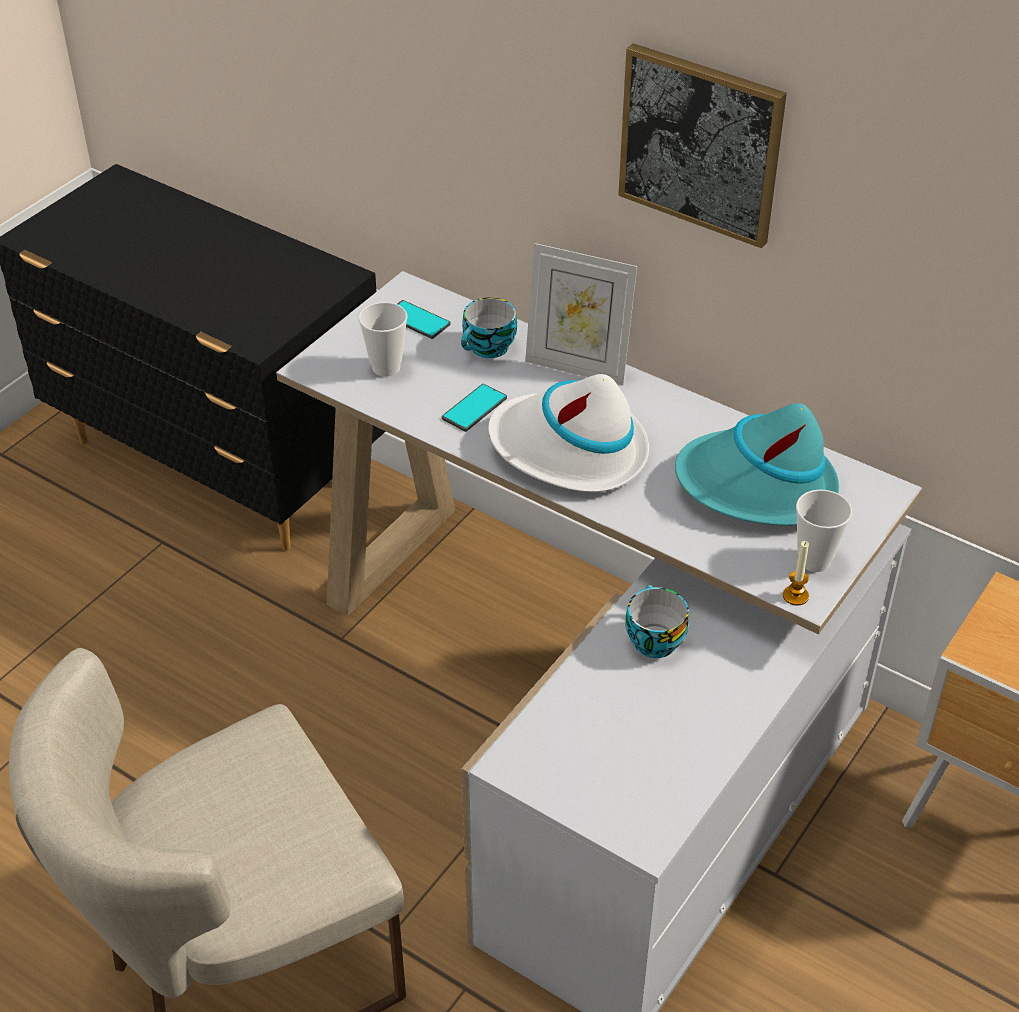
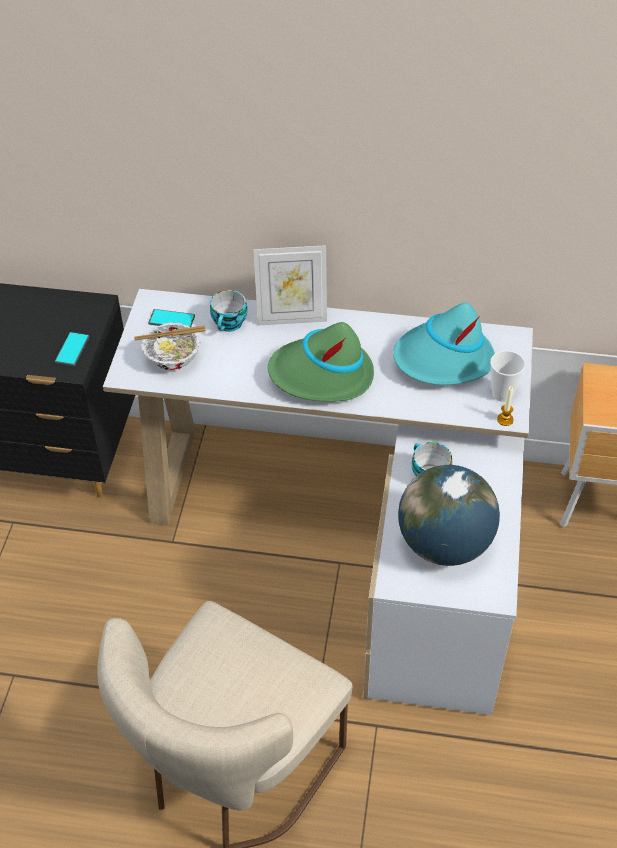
camera: 25 degrees left, 5 degrees up
(386, 367) = (173, 359): cup -> bowl
(474, 408) = (246, 367): phone -> phone (72, 349)
(569, 451) = (321, 375): white hat -> green hat
(617, 740) = (445, 544): none -> globe
(701, 144) = (360, 159): picture -> none

